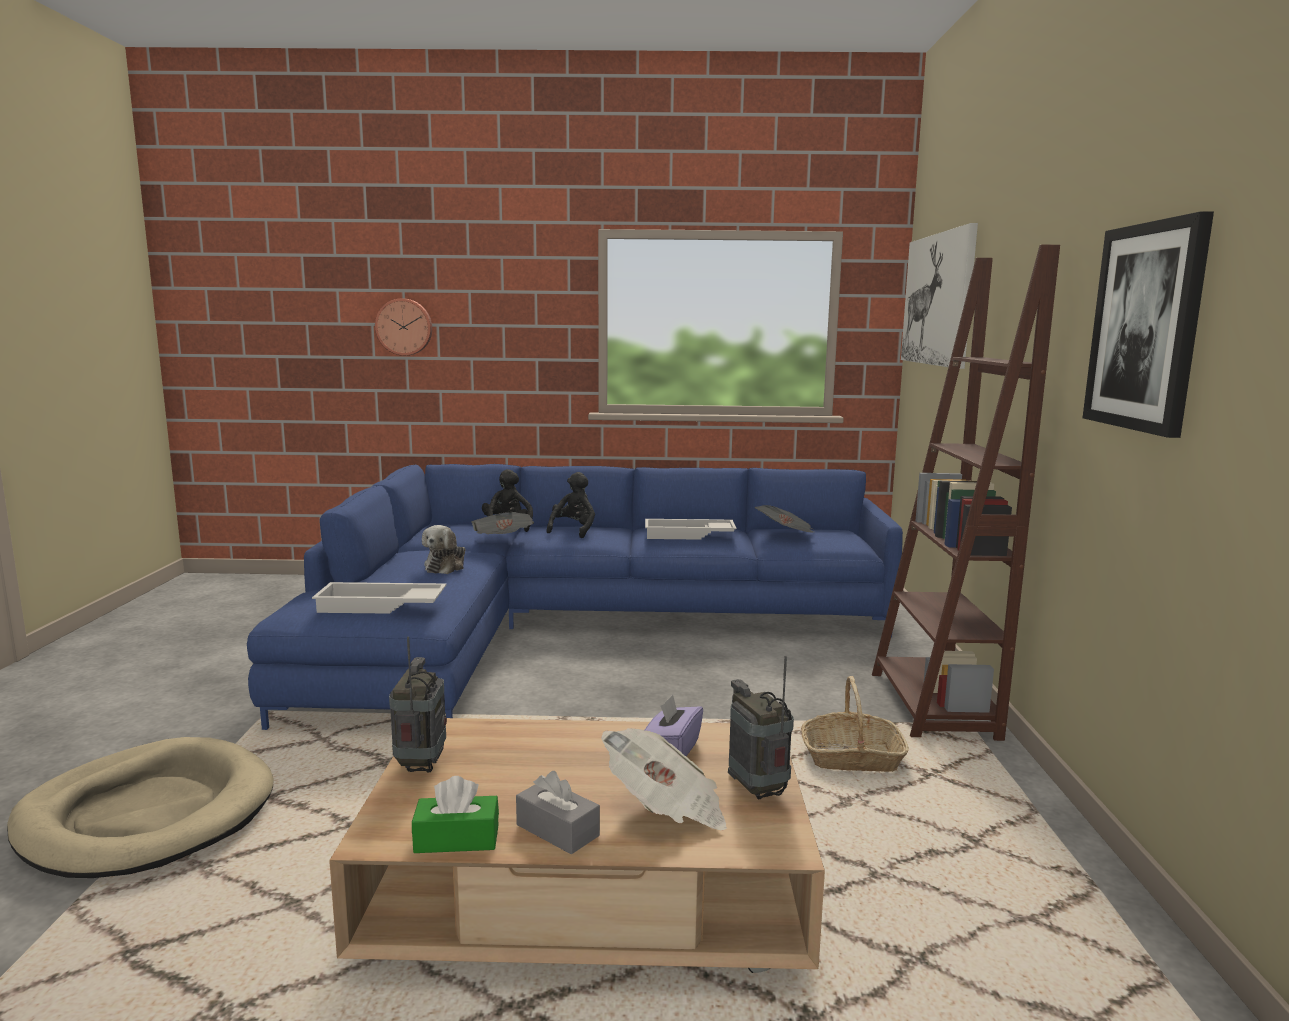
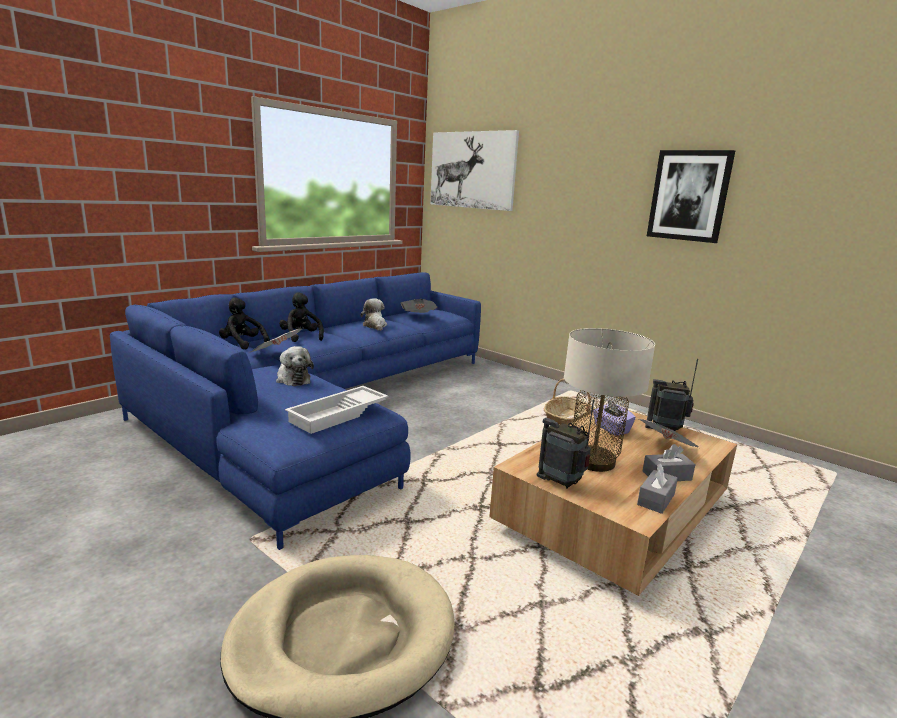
camera: 50 degrees left, 5 degrees up
(404, 327) = (79, 170): wall clock -> none
(457, 839) = (656, 499): green tissue box -> grey tissue box
(526, 766) = (593, 461): none -> table lamp
(688, 535) = (375, 326): white tray -> plush toy
(933, 705) = (545, 387): brown bookcase -> none

